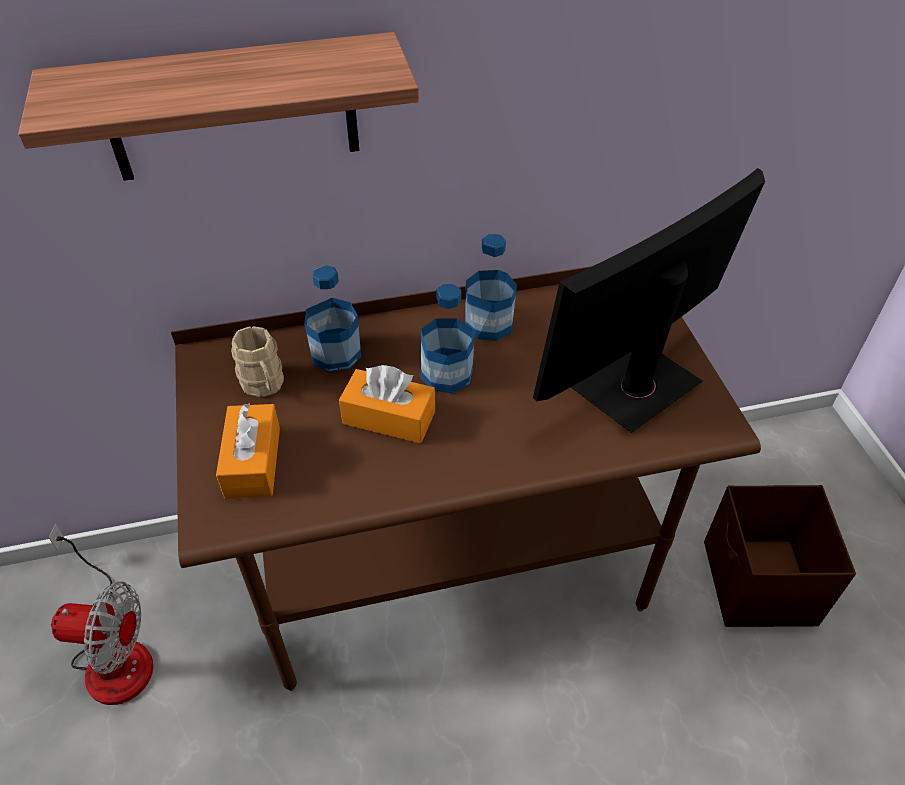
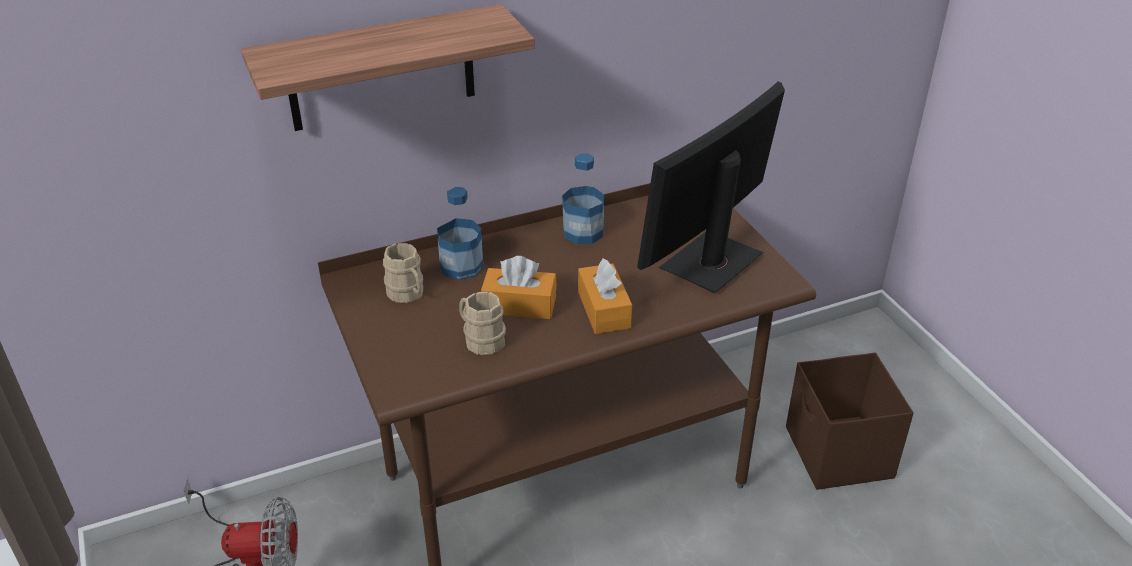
camera: 10 degrees left, 10 degrees down
(253, 462) = (417, 347): orange tissue box -> orange tissue box (604, 309)
(330, 462) = (480, 340): none -> beige mug
(446, 374) = (558, 270): bottle -> none

